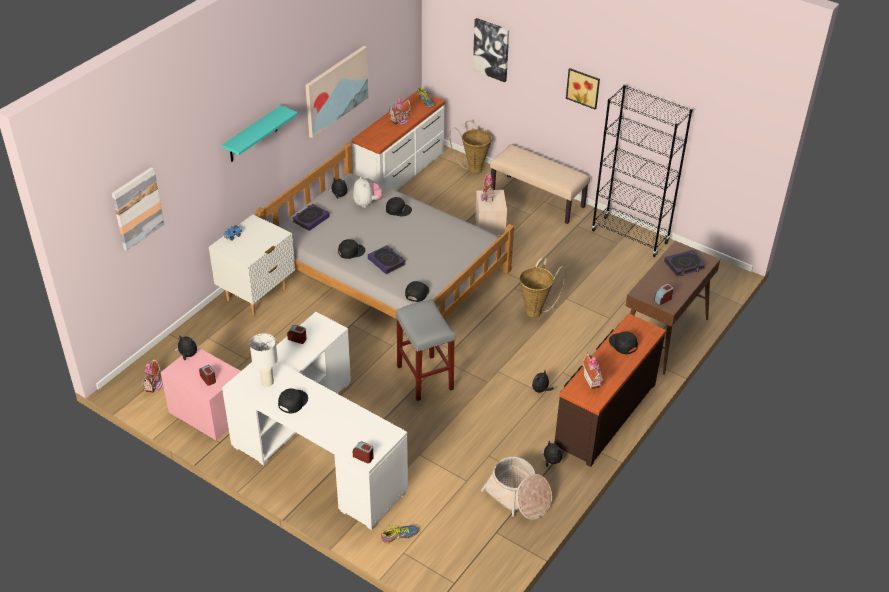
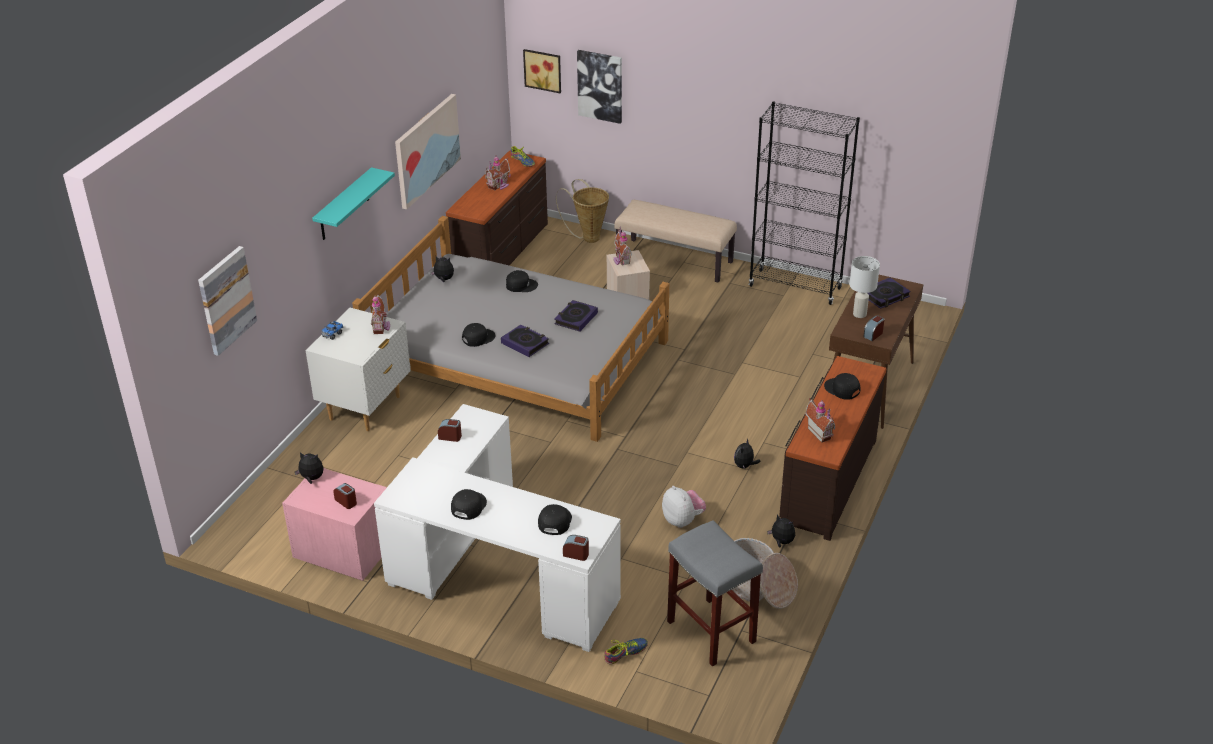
camera: 10 degrees left, 5 degrees down
(154, 385) = (265, 529): toy house -> toy house (381, 327)
(267, 382) = (429, 489): white table lamp -> white table lamp (859, 314)
(310, 219) = (417, 309): book -> book (576, 318)
(367, 203) = (481, 283): plush toy -> plush toy (683, 520)
(401, 172) = (502, 251): white dresser -> brown dresser
(416, 292) = (572, 372): black cap -> black cap (554, 521)
(425, 378) = (602, 472): grey stool -> grey stool (712, 632)
(536, 311) = (711, 380): basket -> none
(583, 87) = (721, 114): picture -> picture (543, 70)

